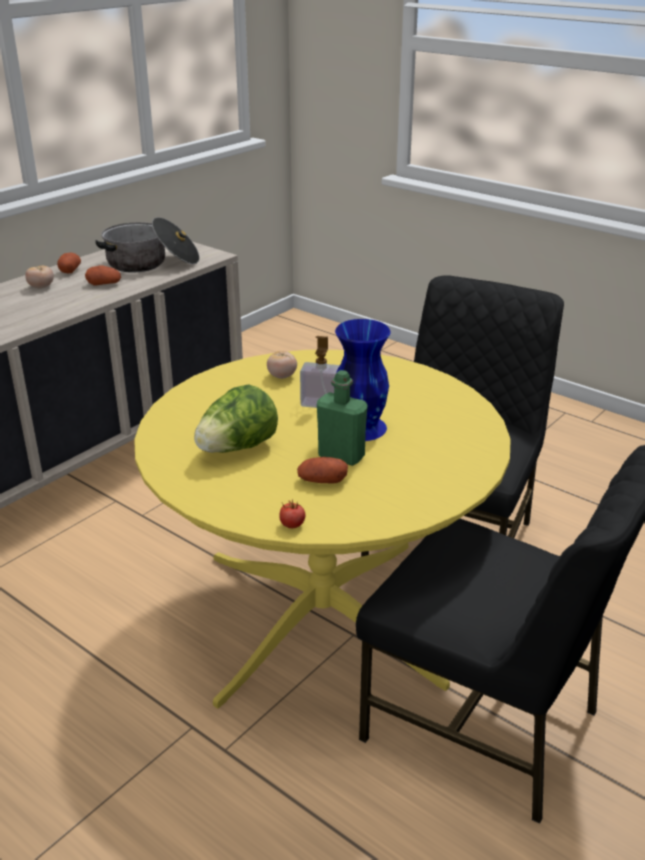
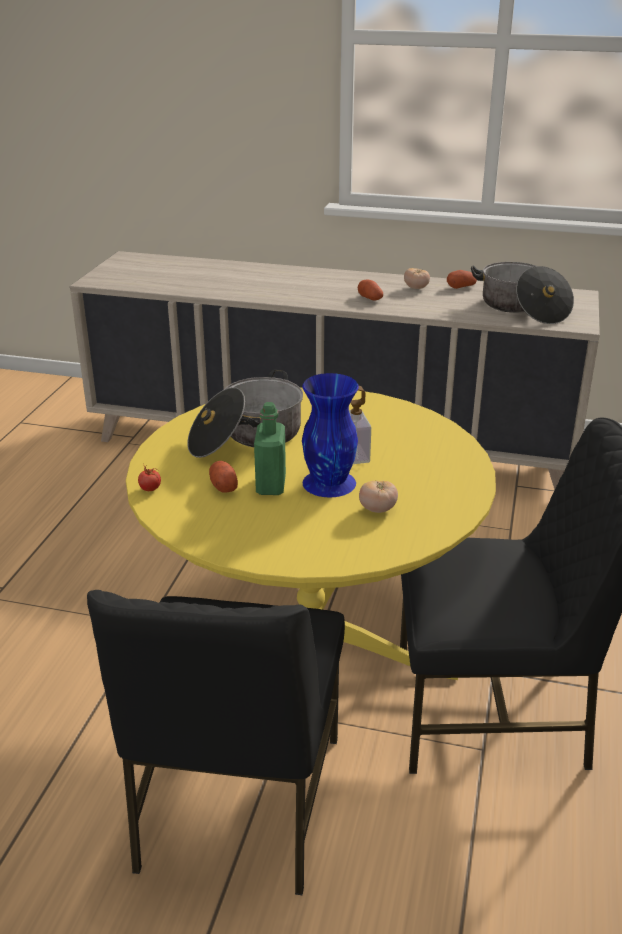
camera: 65 degrees right, 0 degrees up
(104, 284) = (452, 305): potato -> potato (370, 298)
(237, 448) = (246, 438): lettuce -> cooking pot
(282, 376) = (387, 424): tomato -> tomato (377, 509)

